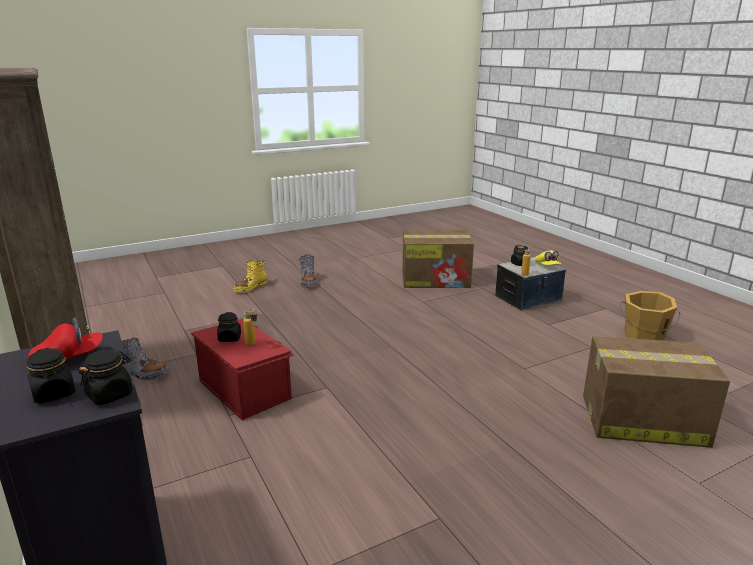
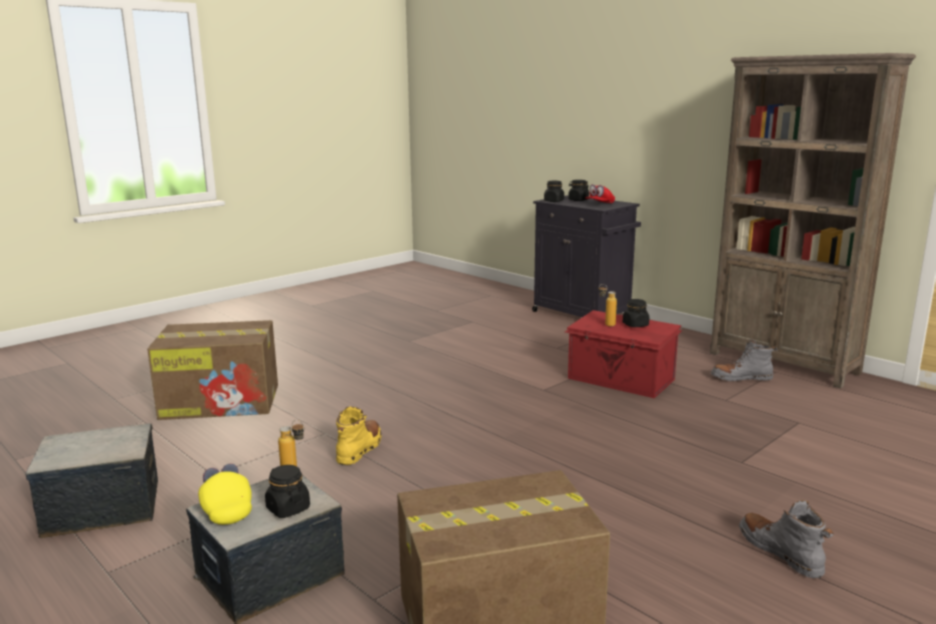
camera: 165 degrees right, 5 degrees down
(250, 287) = (862, 515): yellow boot -> yellow boot (360, 449)
(643, 336) = (102, 508): orange bucket -> storage box

